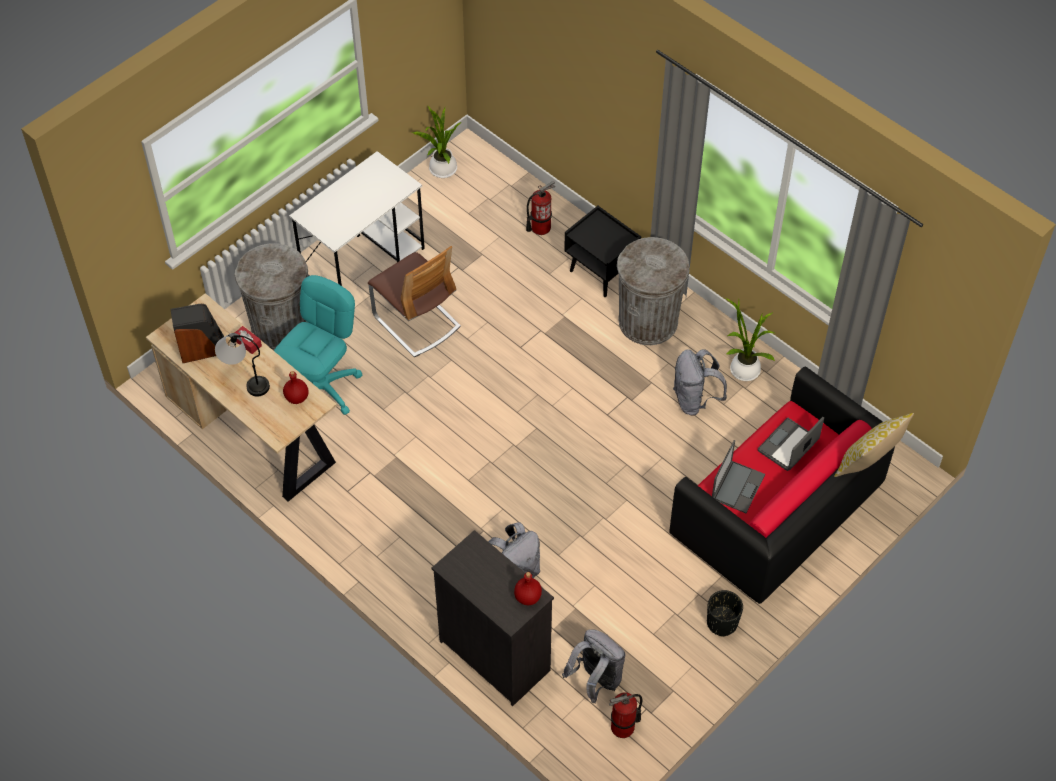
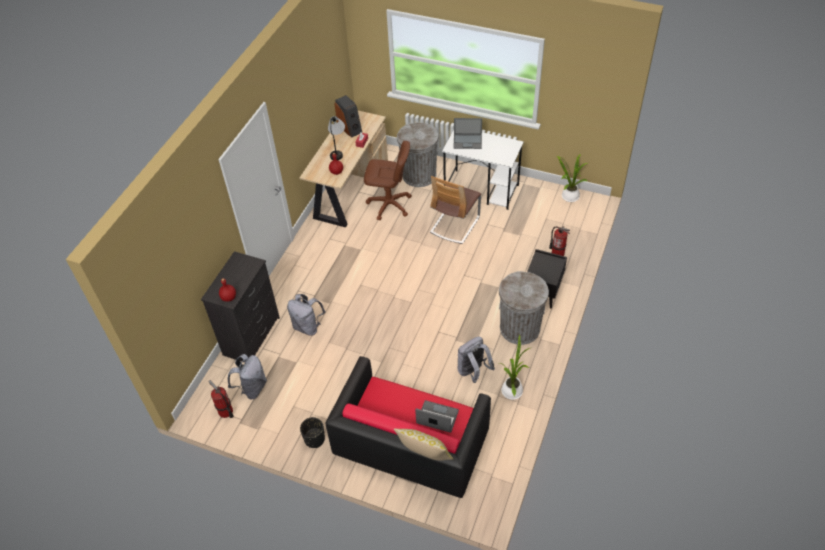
camera: 70 degrees right, 5 degrees down
(322, 388) = (389, 205): turquoise office chair -> brown office chair
(738, 486) = (392, 399): laptop -> laptop (468, 141)

